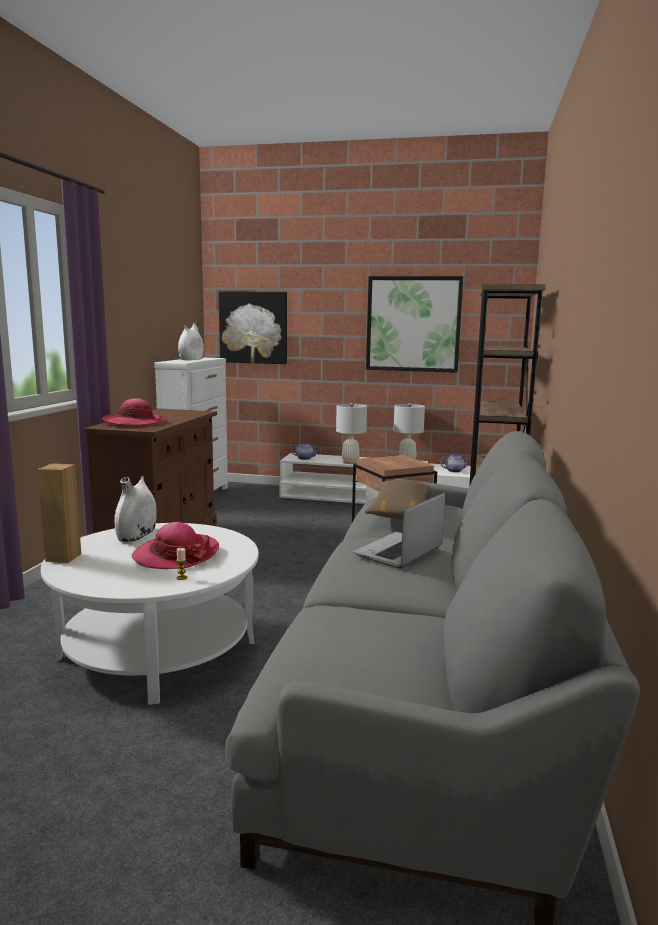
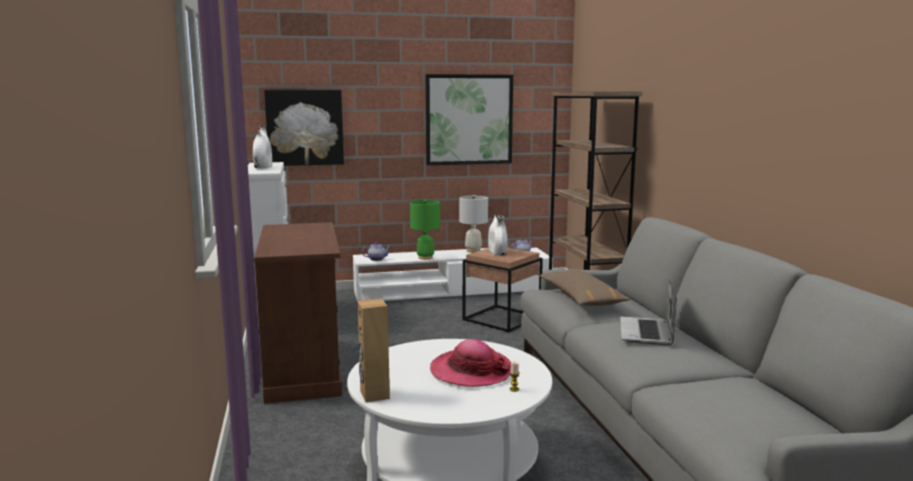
camera: 25 degrees left, 0 degrees up
(135, 422) = (290, 245): hat -> none
(137, 535) = (400, 360): white vase -> white vase (497, 252)
(350, 462) = (425, 258): white table lamp -> green table lamp

